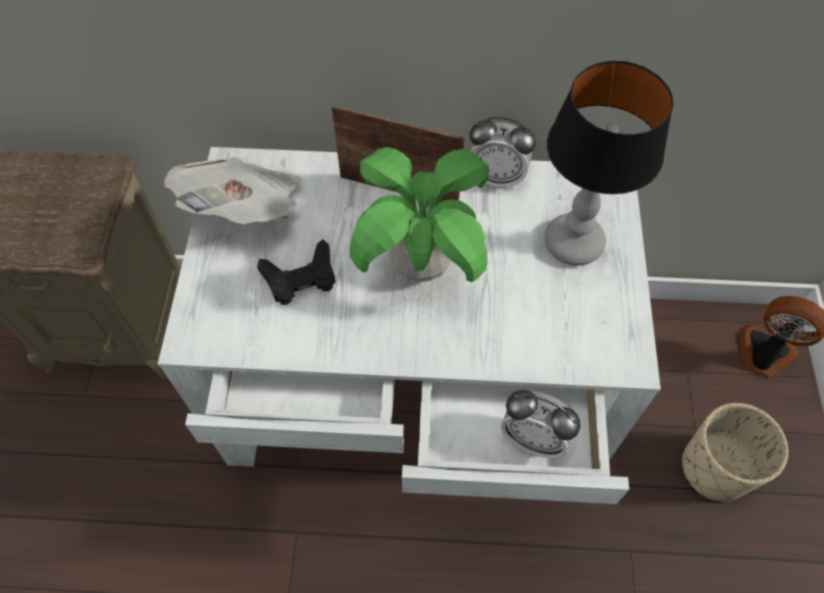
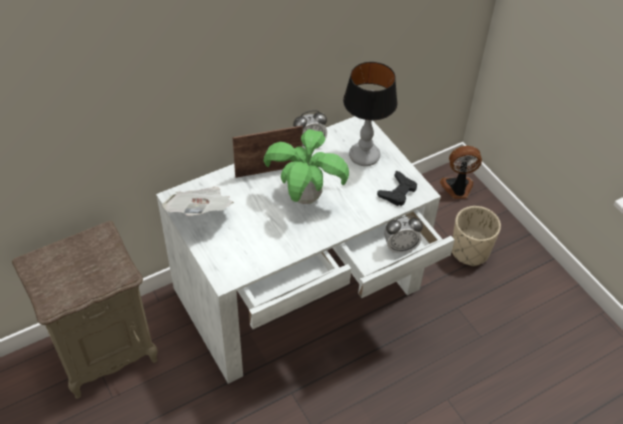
camera: 35 degrees left, 10 degrees down
(300, 278) = (254, 229): black game controller -> black game controller (398, 192)

